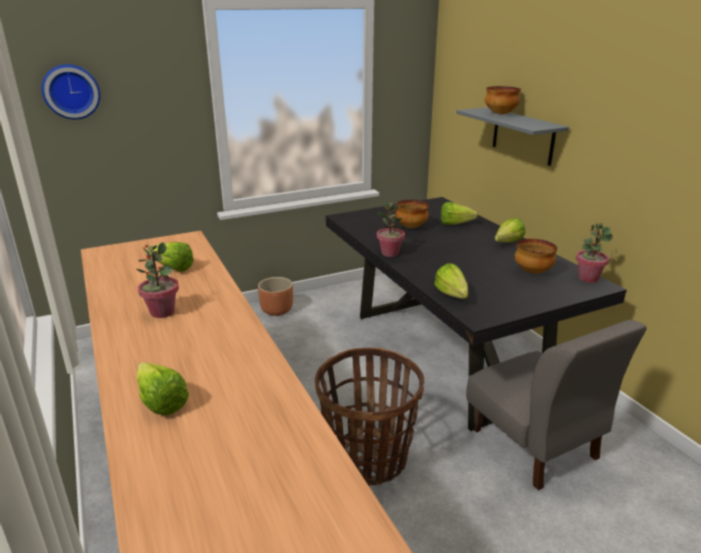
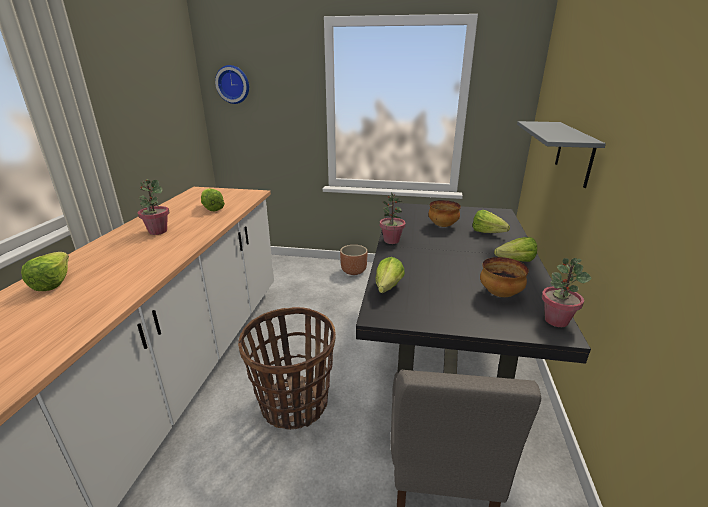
camera: 35 degrees right, 0 degrees up
(501, 114) = (554, 127): bowl -> none

